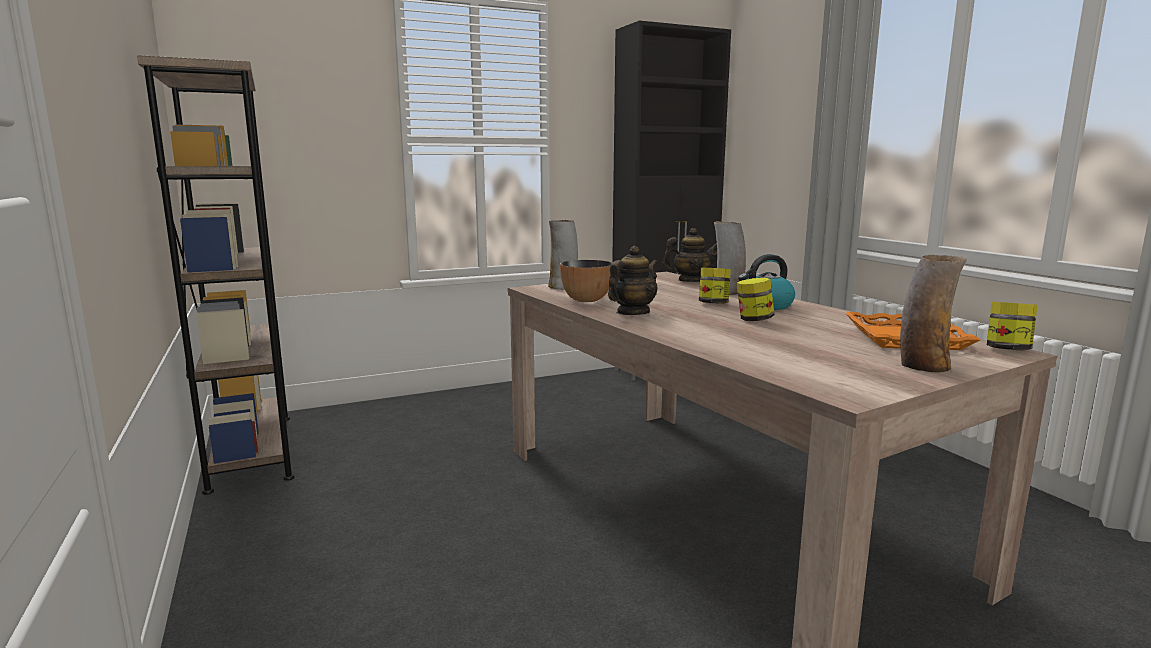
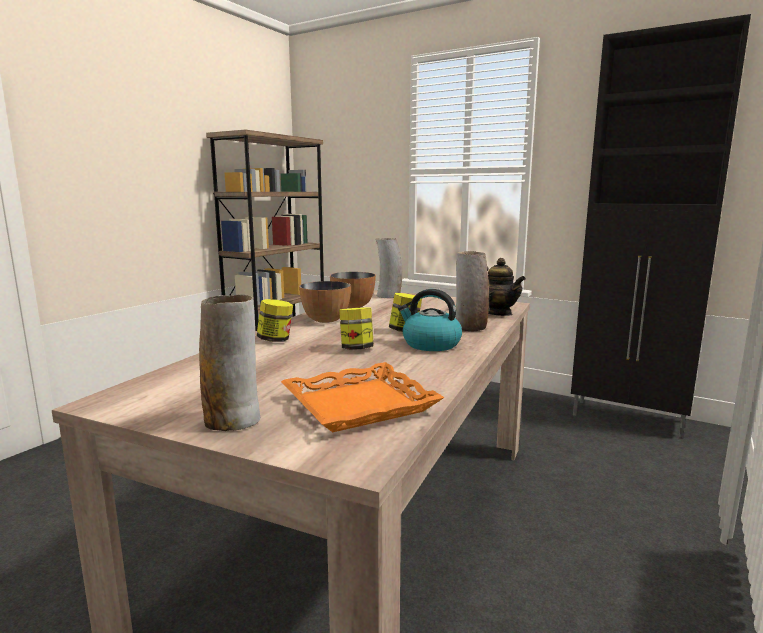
camera: 55 degrees right, 0 degrees up
(632, 313) = (326, 320): teapot -> bowl
(1007, 350) = (368, 457): jar -> jar (275, 340)

